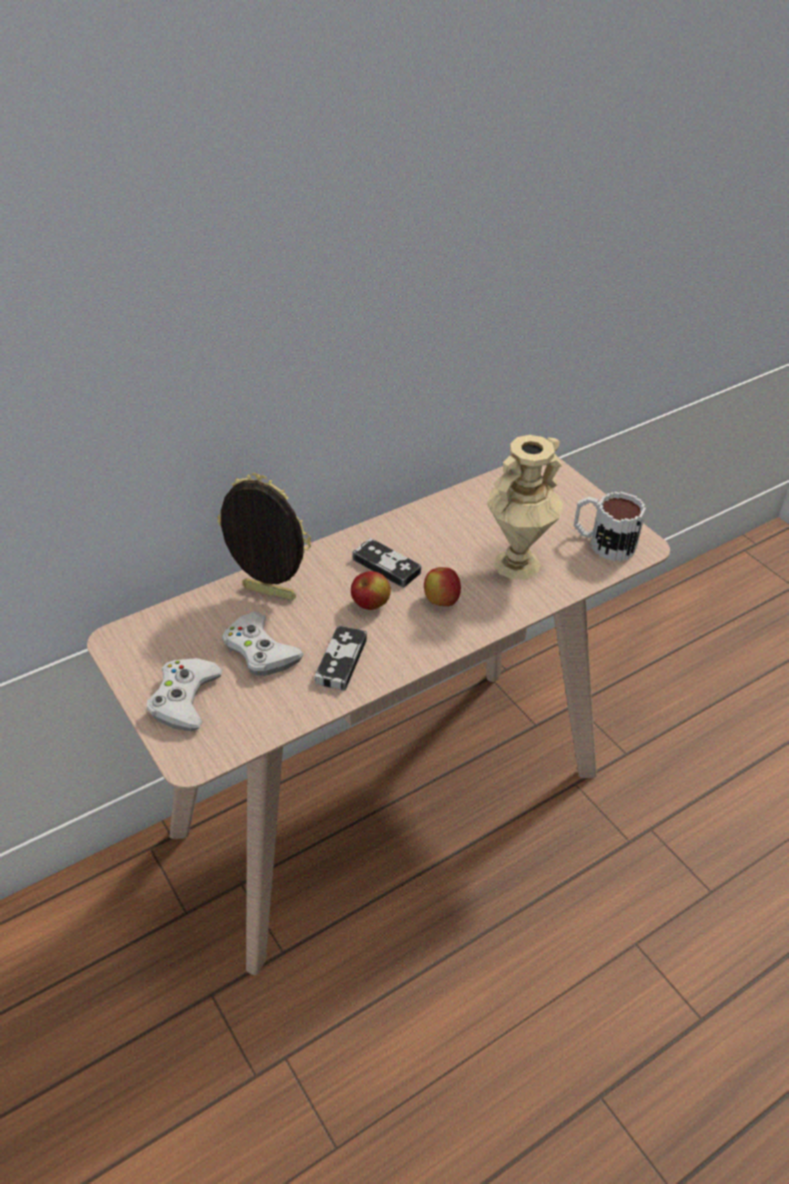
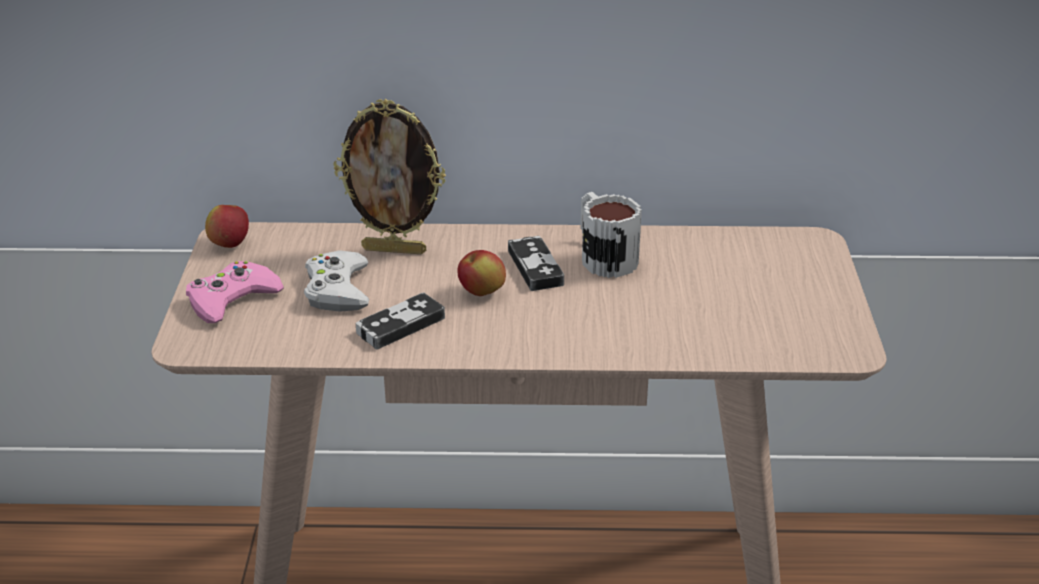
camera: 35 degrees right, 10 degrees down
(184, 699) = (232, 299): white game controller -> pink game controller
(268, 594) = (395, 249): picture frame -> picture frame turned 135 degrees clockwise
(441, 601) = (556, 315): apple -> apple (229, 244)
(517, 564) = (677, 315): beige vase -> none
(603, 542) = (803, 331): mug -> mug (603, 256)

